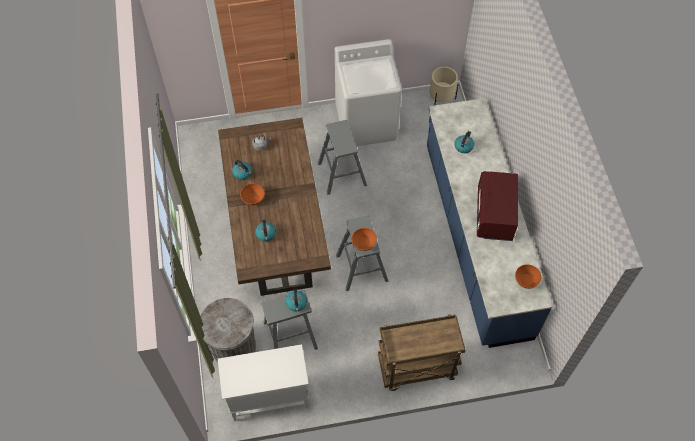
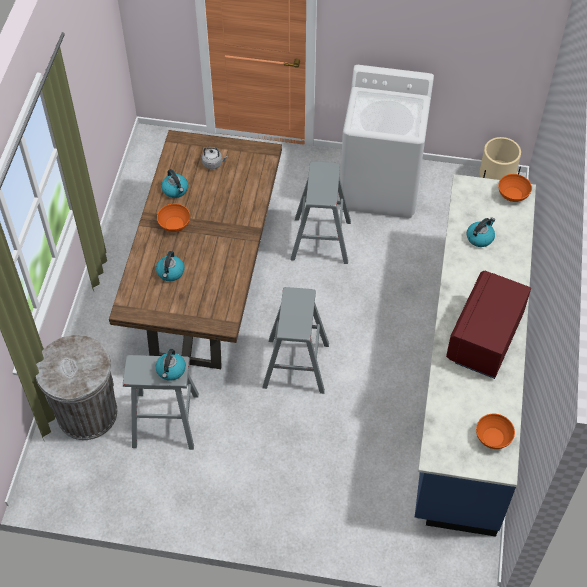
camera: 20 degrees right, 5 degrees down
(268, 398) = (102, 490): white cabinet -> none
(364, 243) = (293, 323): orange bowl -> orange bowl (513, 195)
(416, 369) = (313, 519): brown cart -> none

